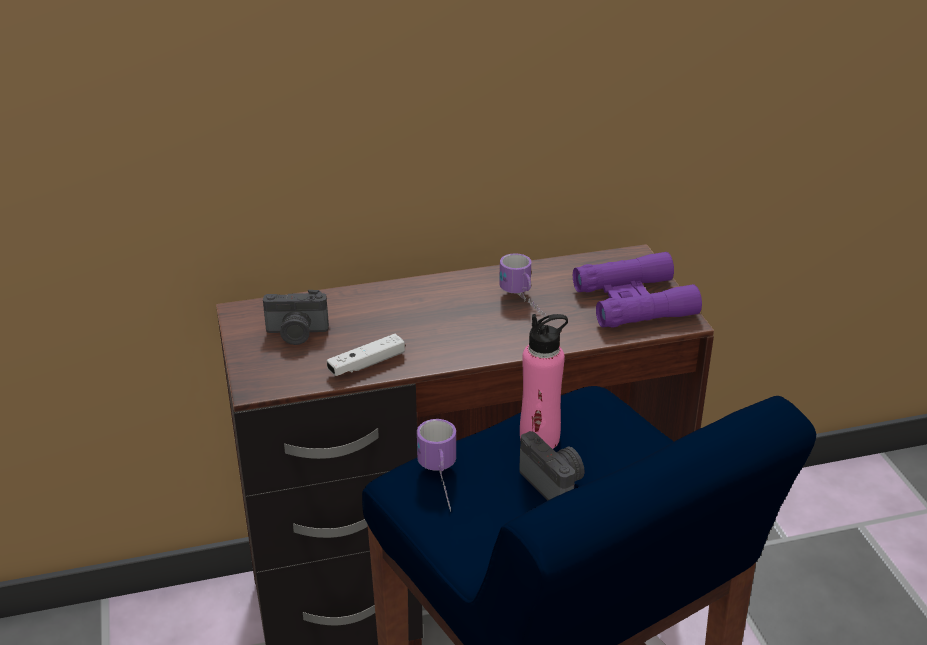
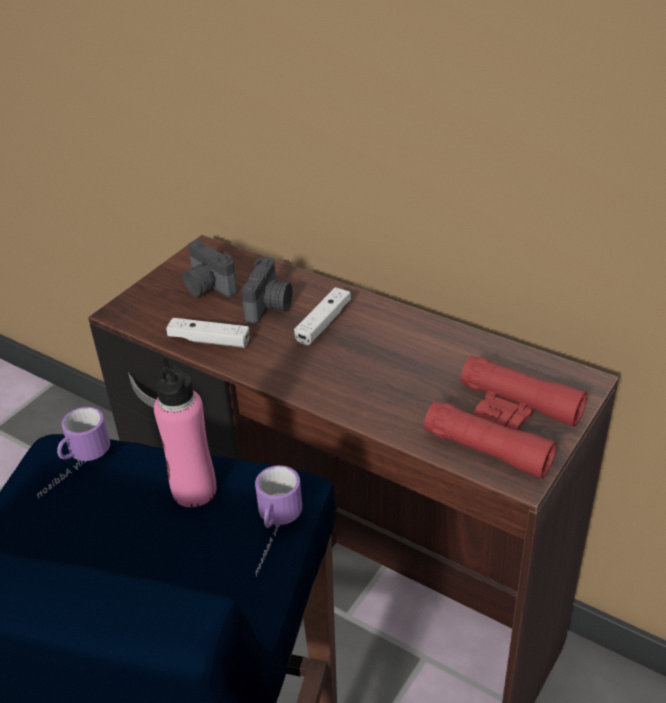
camera: 50 degrees right, 5 degrees up
(427, 309) = (323, 323): none -> white game controller
(525, 303) = (406, 365): mug -> mug (272, 538)
(554, 484) = (134, 538): camera -> camera (270, 306)
(634, 302) = (504, 426): purple binoculars -> red binoculars

